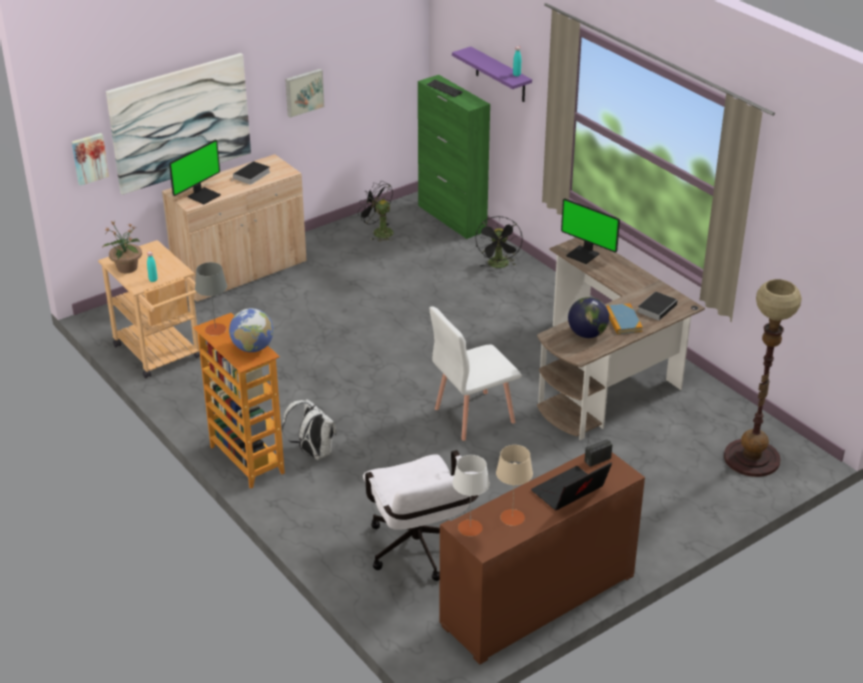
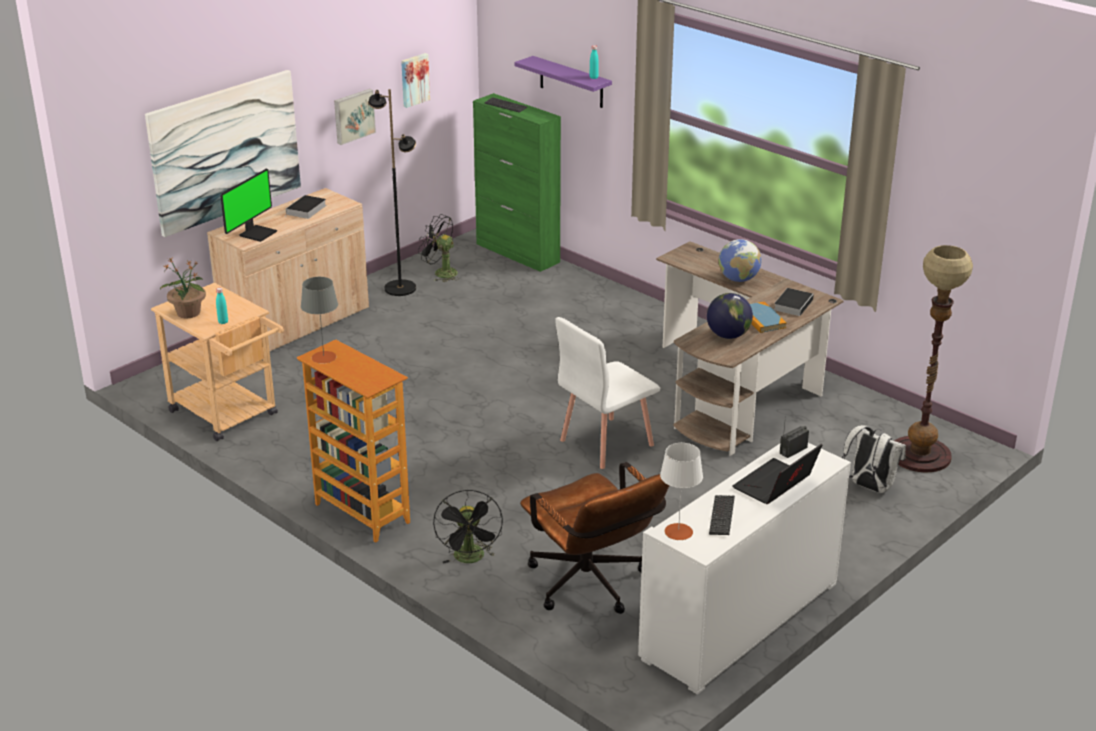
camera: 10 degrees left, 5 degrees down
(89, 158) = (127, 194): picture -> picture (414, 79)
(253, 348) = (374, 372): globe -> globe (738, 279)
(313, 452) = (436, 498): white backpack -> white backpack (869, 487)
(339, 244) = (400, 288): none -> black floor lamp
(420, 553) = (592, 587): white office chair -> brown office chair
(499, 265) = (584, 294): black fan -> black fan (470, 559)
(512, 517) = (721, 516): beige table lamp -> keyboard
(538, 600) = (740, 620): brown cabinet -> white cabinet
(584, 254) = (696, 261): monitor -> none

